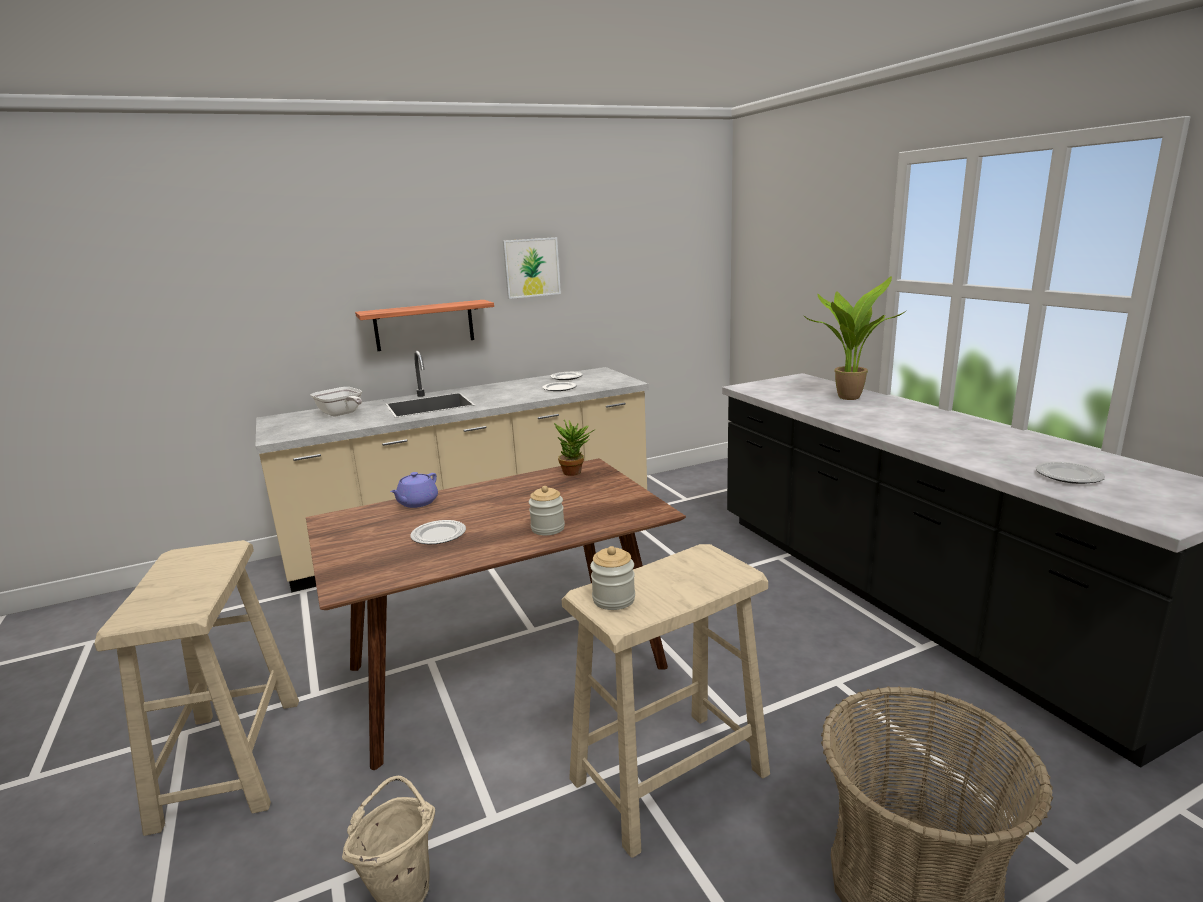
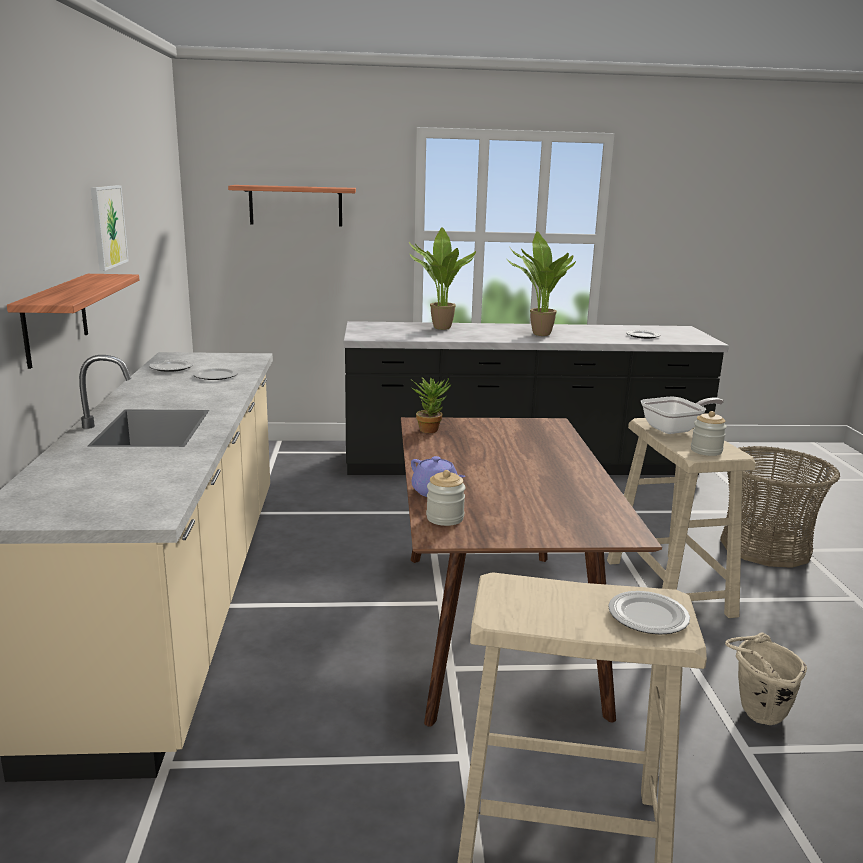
camera: 70 degrees left, 0 degrees up
(341, 414) = (93, 471): frying pan -> frying pan (675, 429)
(438, 535) = (535, 491): plate -> plate (647, 617)
(548, 528) = (556, 455): jar -> jar (445, 518)
(796, 249) = (295, 205): none -> shelf
(919, 430) = (538, 334): none -> potted plant

